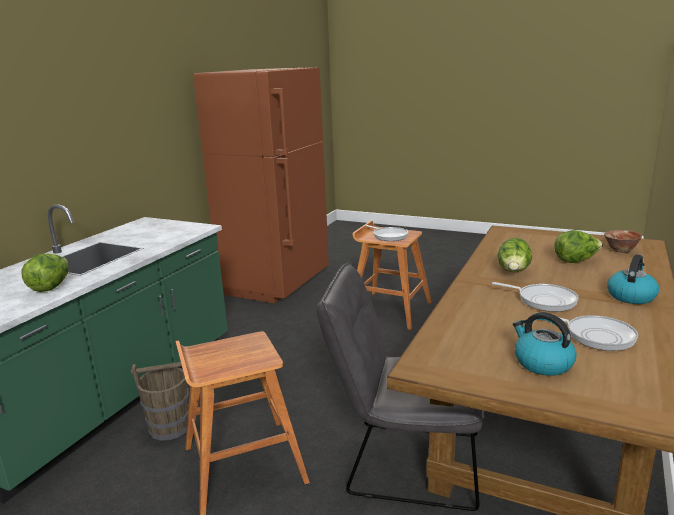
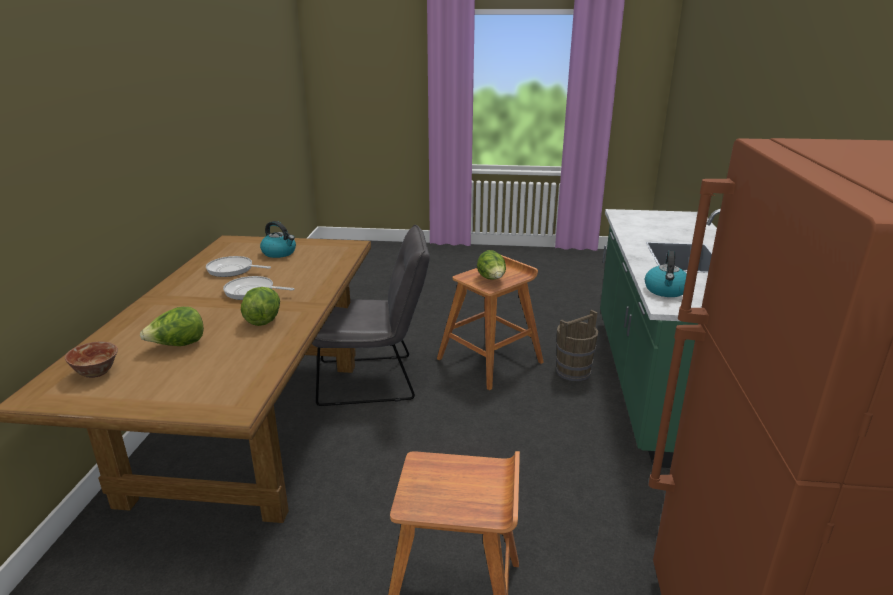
camera: 160 degrees right, 5 degrees up
(51, 287) = (641, 233): lettuce -> lettuce (492, 279)
(388, 236) = (454, 481): frying pan -> none
(631, 296) = (169, 303): kettle -> kettle (666, 291)

